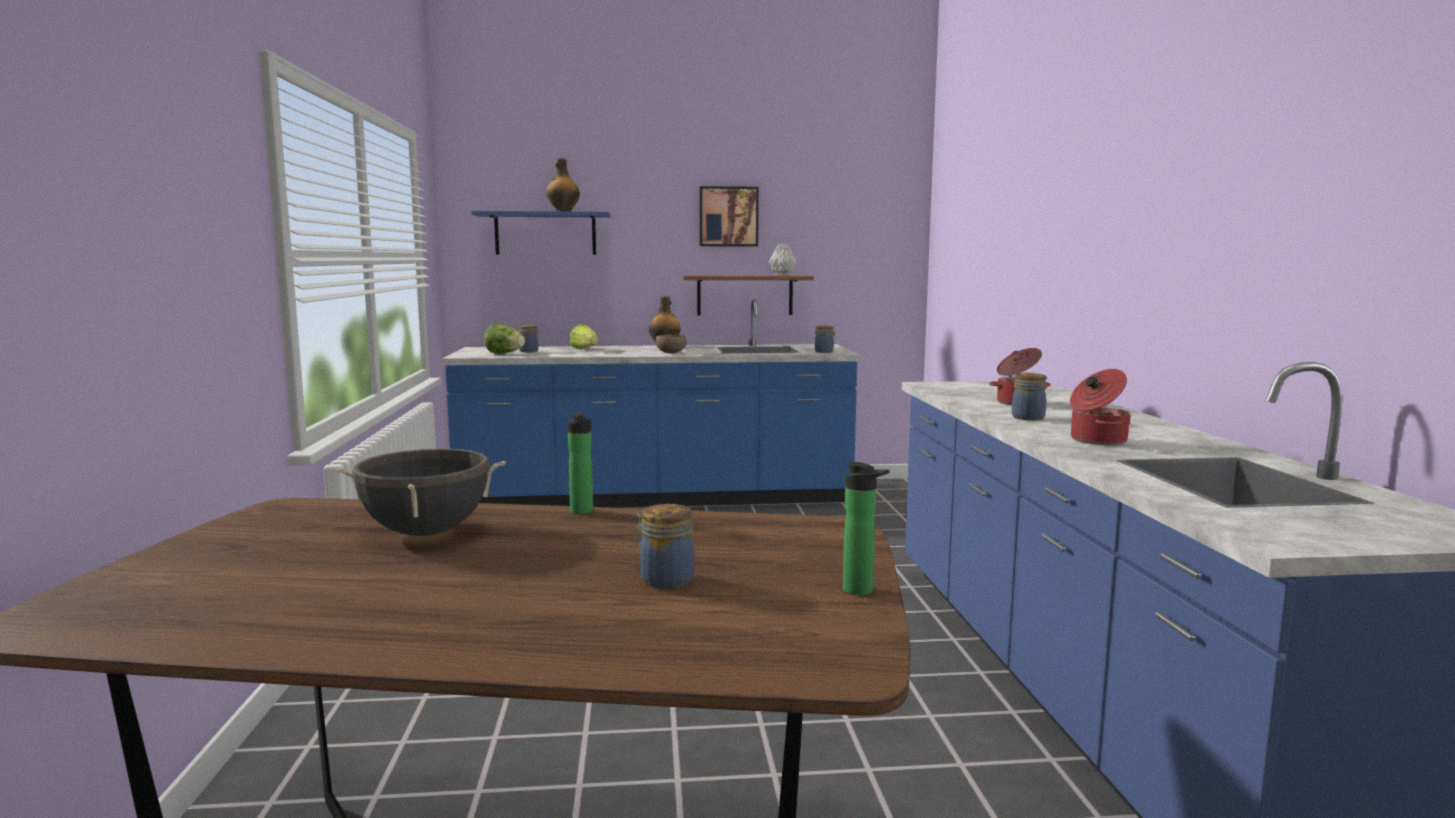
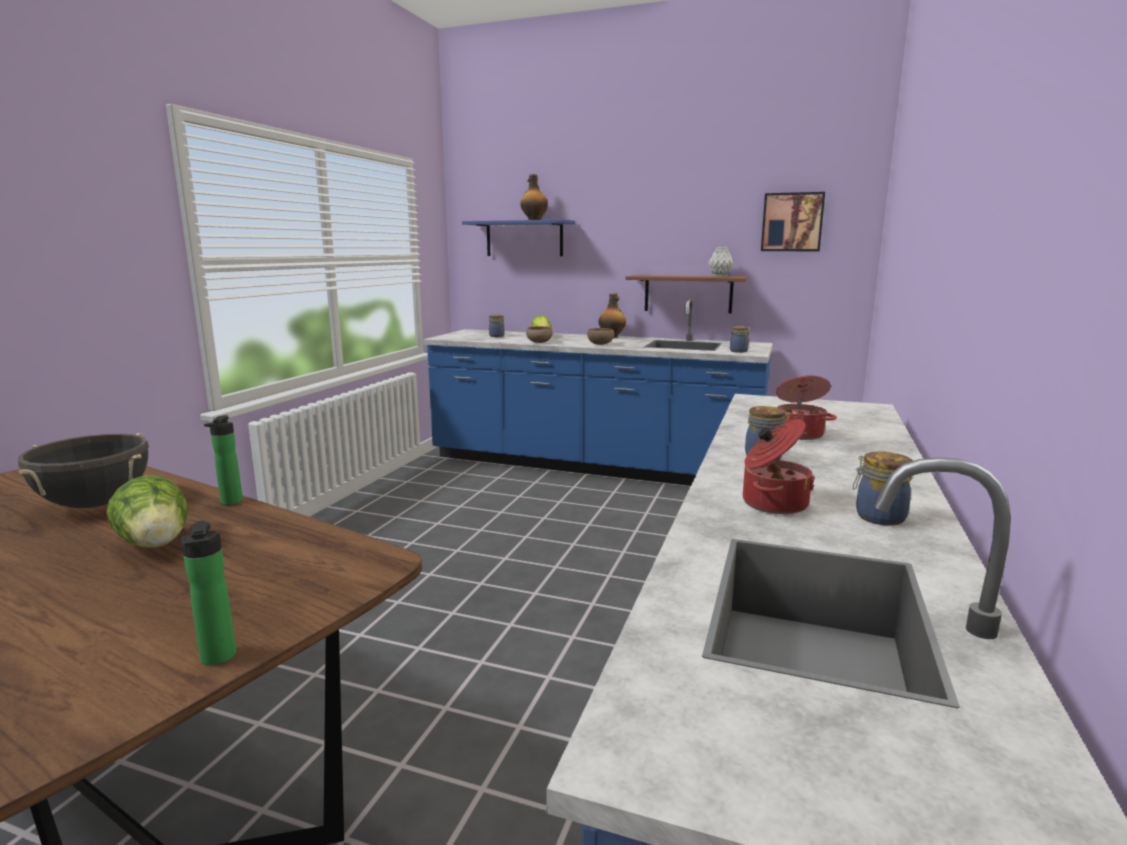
camera: 25 degrees right, 5 degrees up
(505, 354) = (474, 337): lettuce -> lettuce (157, 545)
(599, 354) = (539, 342): none -> brown bowl
(664, 580) = (116, 597): jar -> jar (877, 517)
(728, 216) = (676, 221): picture -> picture (792, 222)

